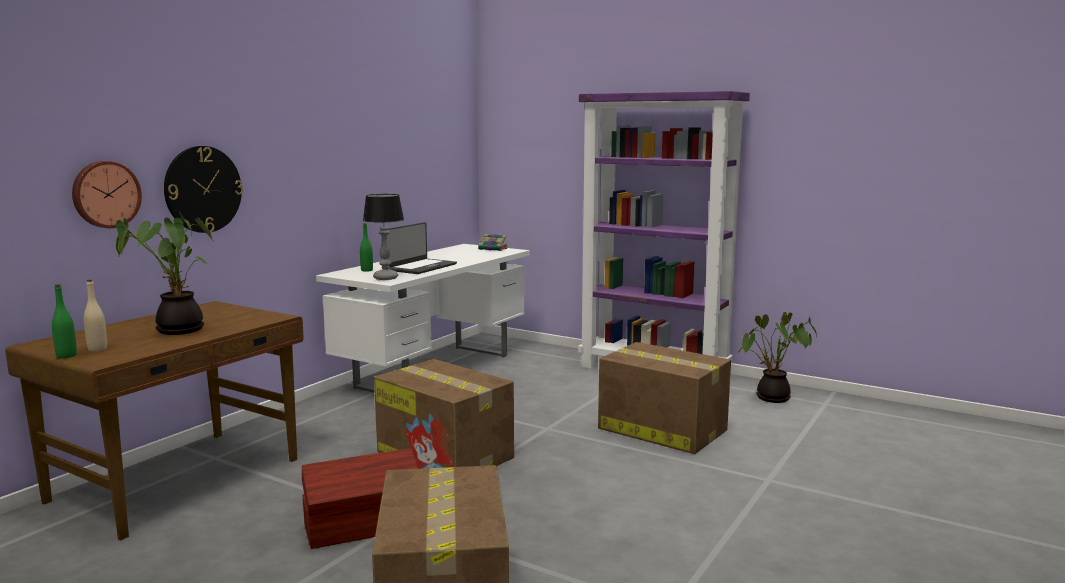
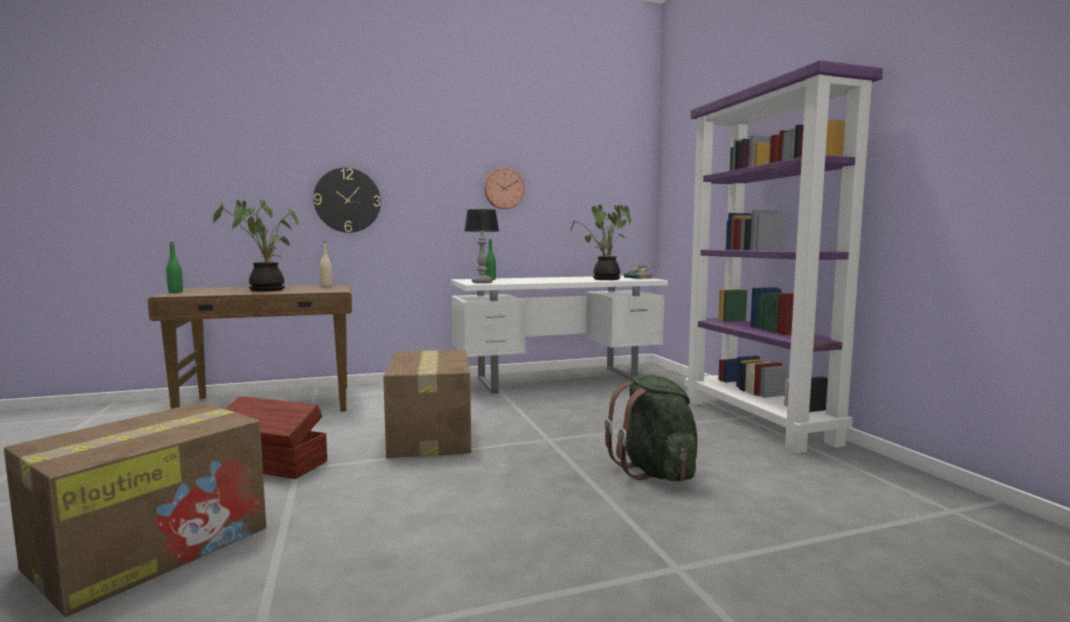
camera: 40 degrees right, 5 degrees down
(97, 349) = (198, 291): beige bottle -> beige bottle (326, 286)
(105, 194) = (266, 196): wall clock -> wall clock (503, 188)
(421, 267) = (534, 280): laptop -> none
(660, 429) = (655, 471): cardboard box -> green backpack
(771, 399) = (867, 482): potted plant -> potted plant (604, 279)

